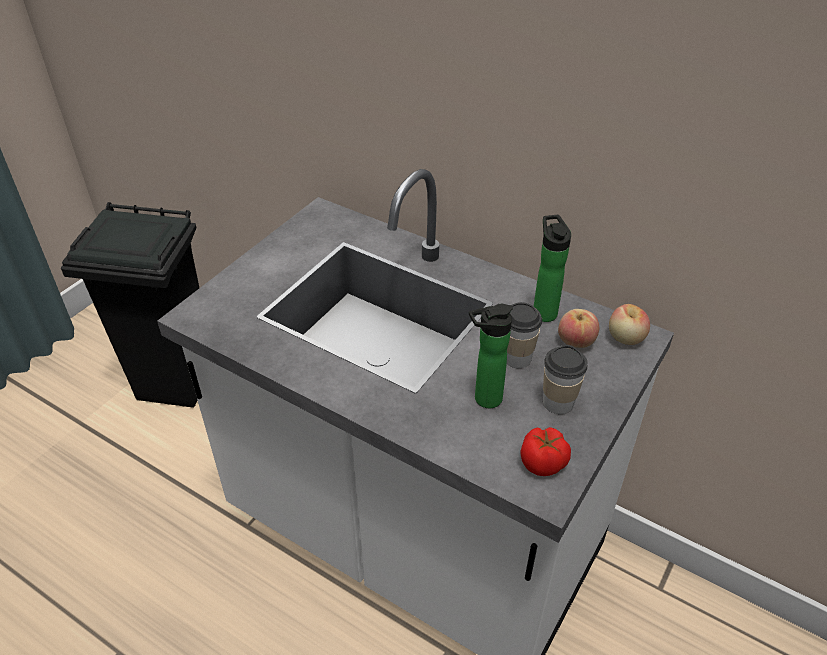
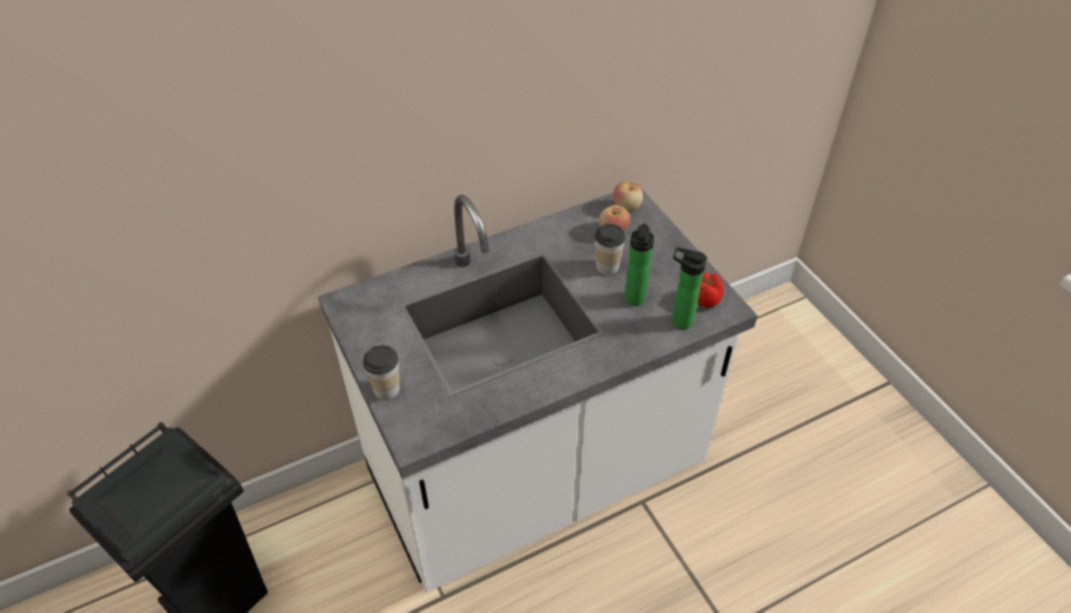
camera: 60 degrees left, 5 degrees up
(543, 311) = (572, 231): bottle -> bottle (678, 320)
(558, 402) = (661, 267): cup -> cup (386, 389)

